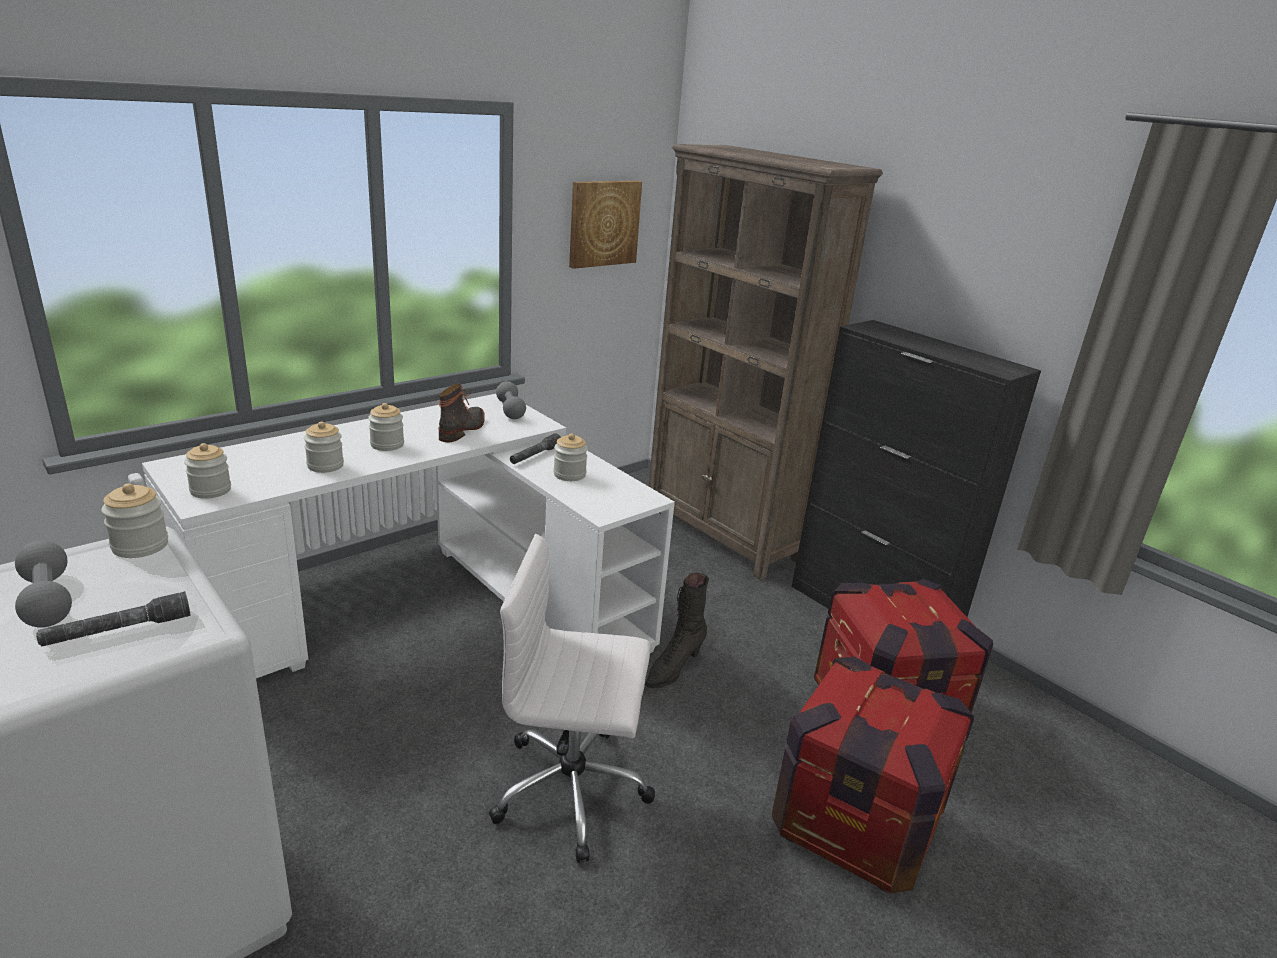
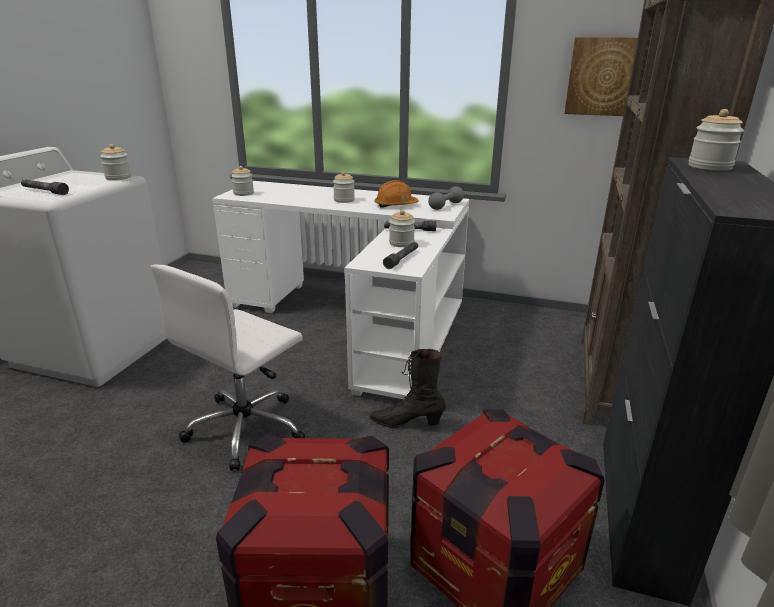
camera: 60 degrees right, 0 degrees up
(47, 600) = (63, 180): grey dumbbell -> none
(325, 465) = (299, 199): jar -> jar (709, 167)
(463, 429) = (395, 205): boot -> orange hard hat
(573, 790) = (247, 428): white office chair -> white office chair turned 120 degrees counterclockwise
(616, 491) = (402, 259): none -> grey flashlight

